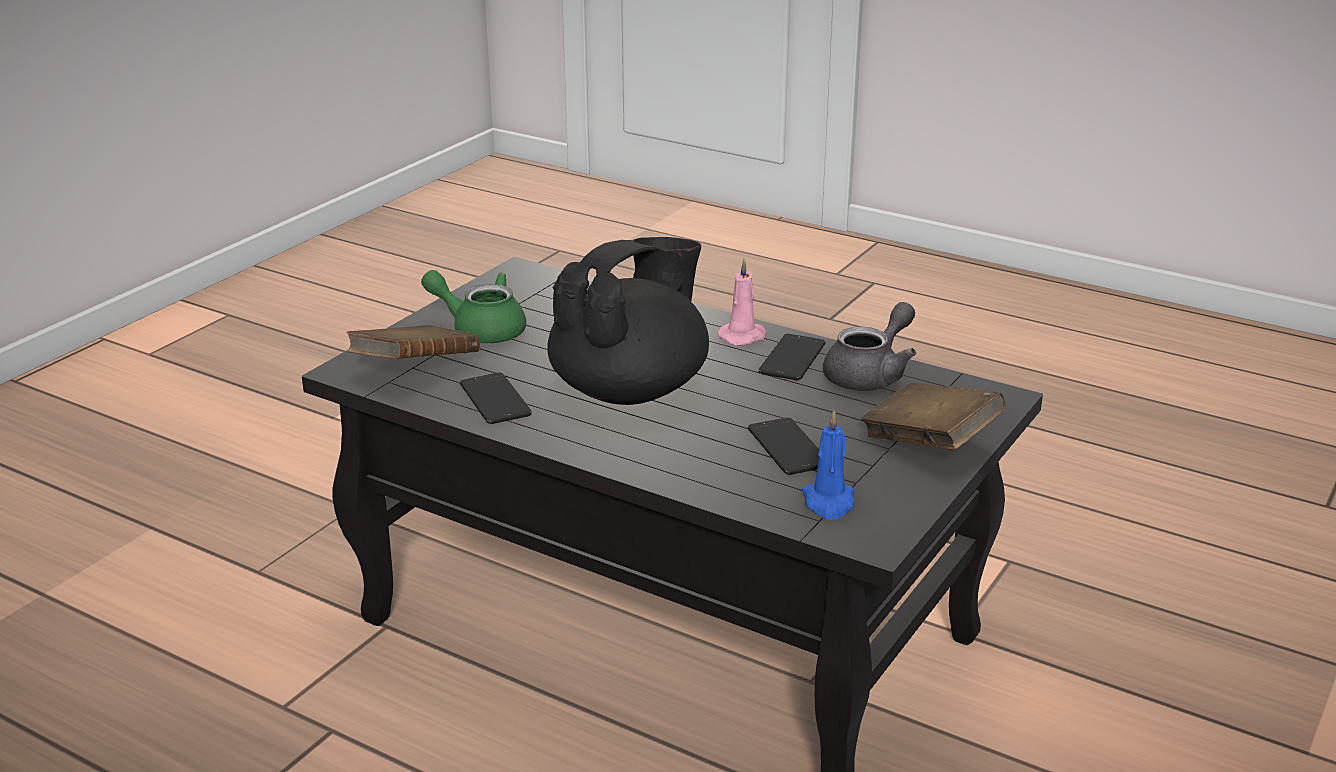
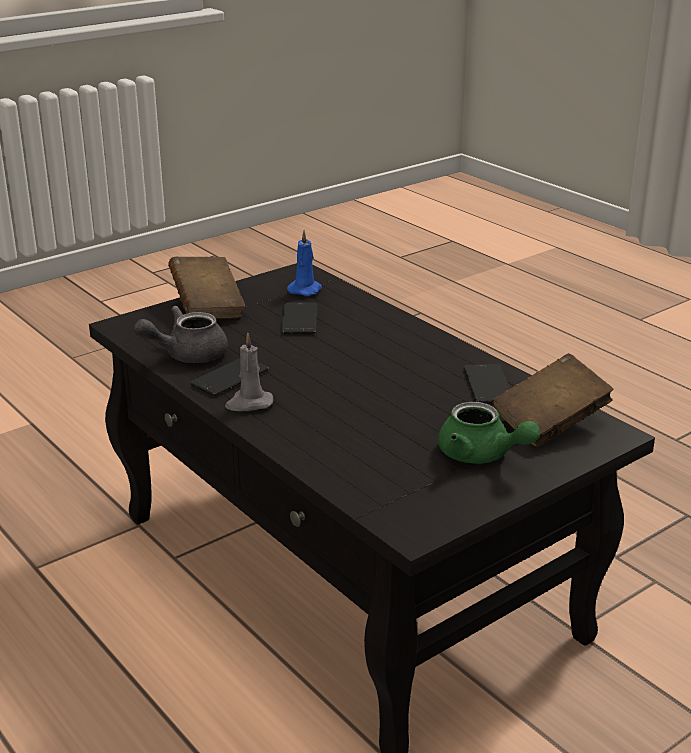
camera: 160 degrees left, 0 degrees up
(631, 389) = (377, 374): black teapot -> none
(744, 336) = (248, 403): pink candle -> grey candle

